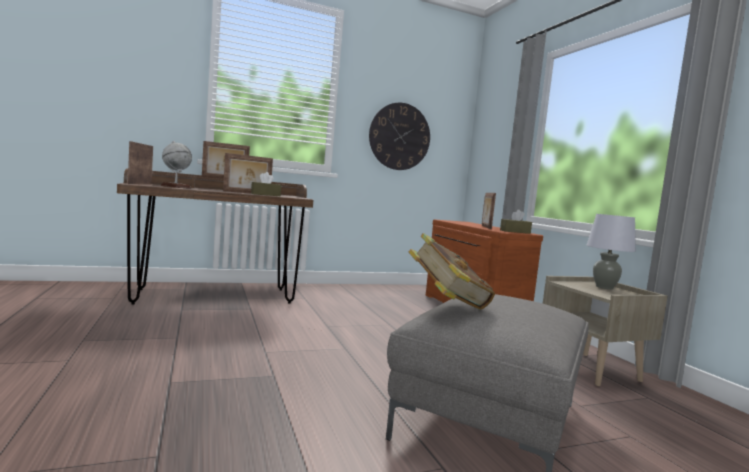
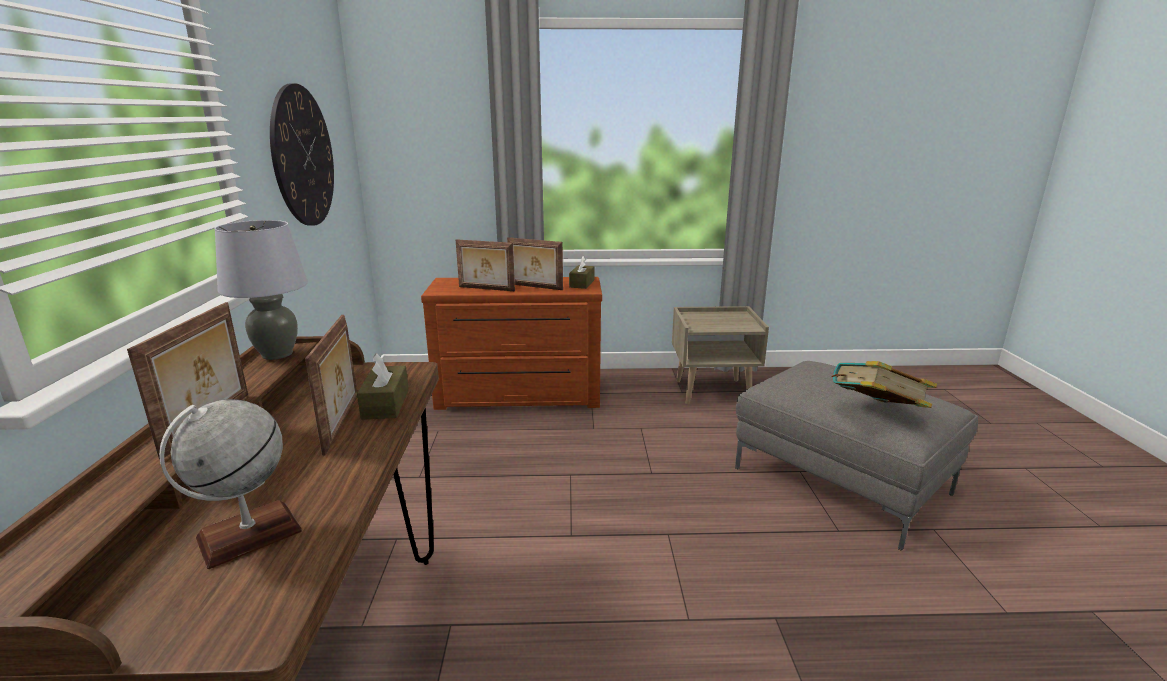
camera: 70 degrees left, 15 degrees up
(139, 184) = (188, 620): picture frame -> picture frame (486, 289)
(604, 287) = (708, 317): grey table lamp -> grey table lamp (276, 354)

